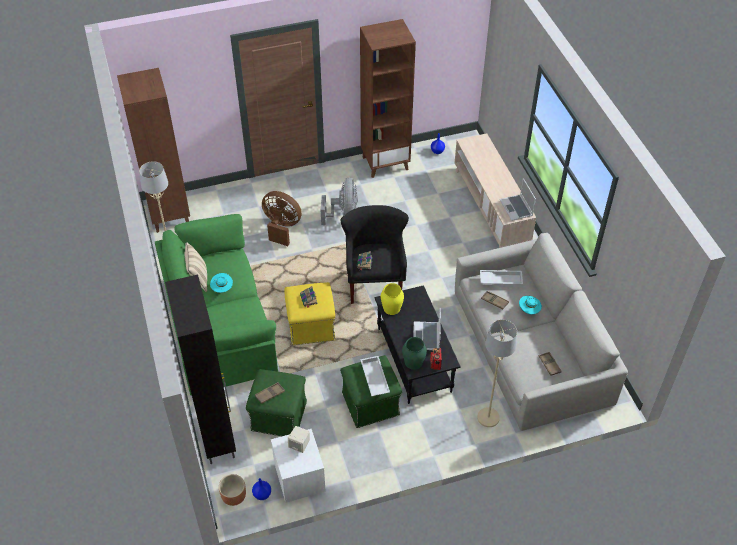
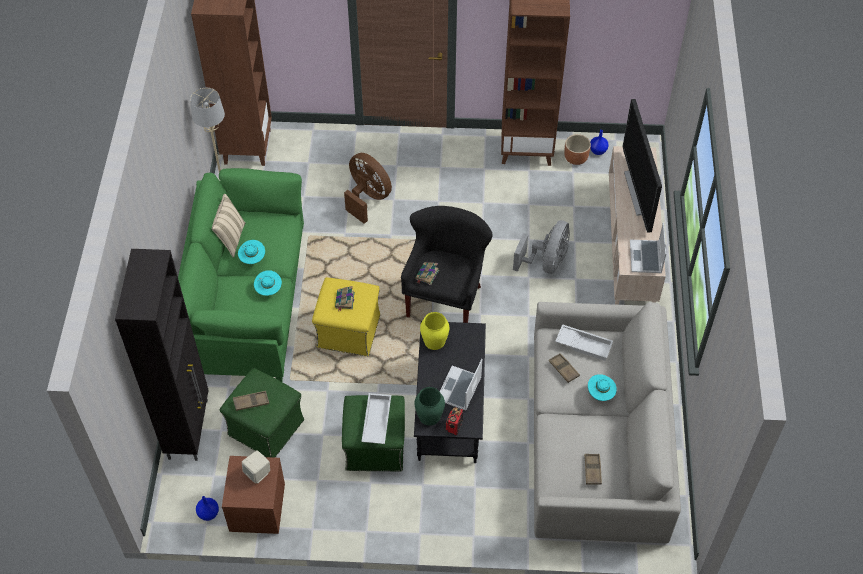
camera: 20 degrees right, 5 degrees up
(234, 497) = (177, 506): brown planter -> brown planter (576, 158)
(246, 307) = (268, 289): none -> turquoise hat
(299, 478) = (257, 508): white nightstand -> brown nightstand
(343, 214) = (447, 201): grey fan -> grey fan (546, 262)
(488, 417) = (505, 508): beige floor lamp -> none
(490, 166) = (639, 192): none -> television

